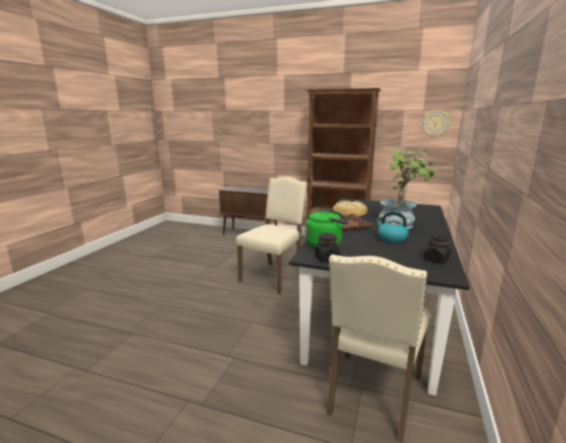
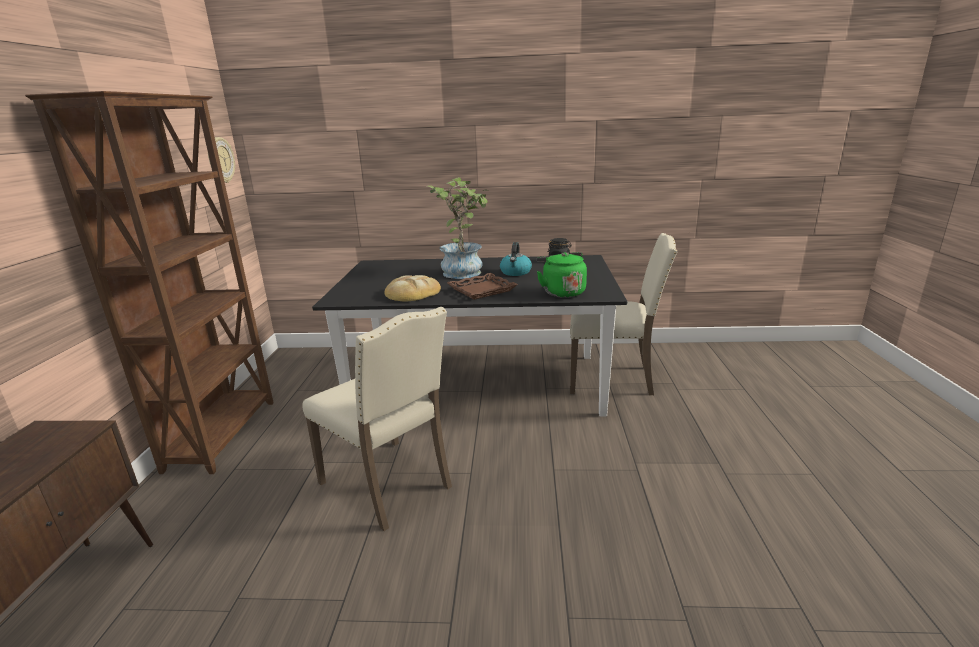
camera: 105 degrees left, 5 degrees up
(274, 276) = (389, 484): beige chair -> beige chair turned 150 degrees counterclockwise
(326, 259) = (602, 288): black jar -> none

